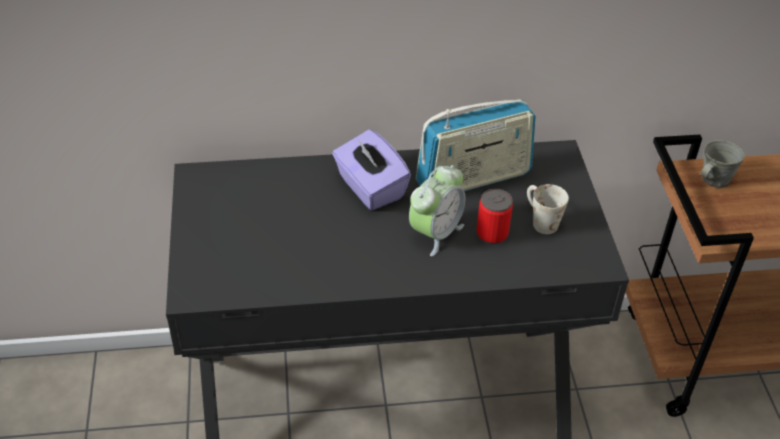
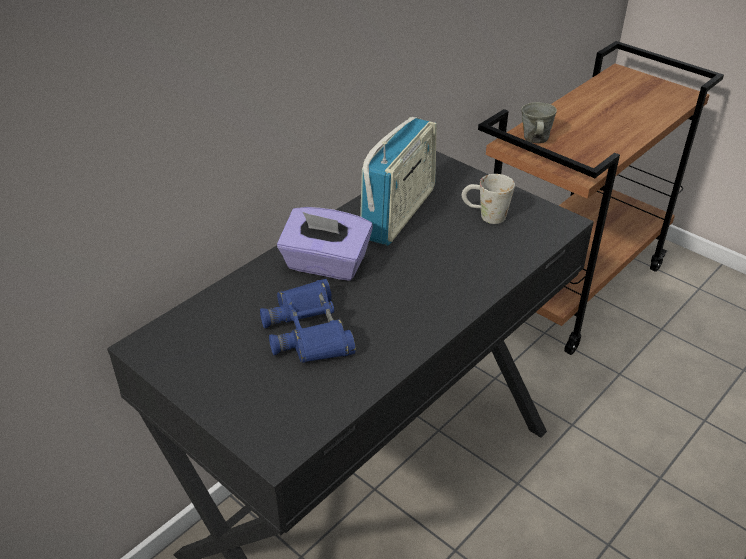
camera: 40 degrees left, 5 degrees down
(301, 229) = (308, 331): none -> blue binoculars
(435, 233) = (423, 268): alarm clock -> none
(492, 234) = (465, 244): can -> none

